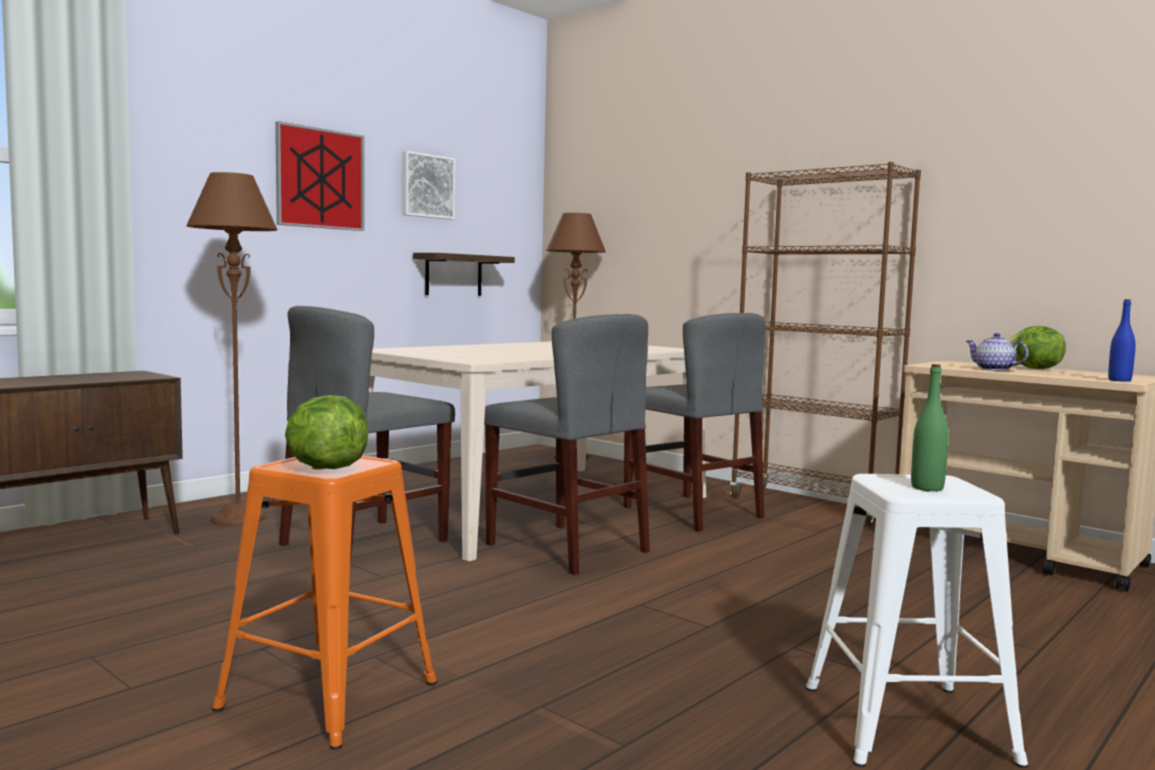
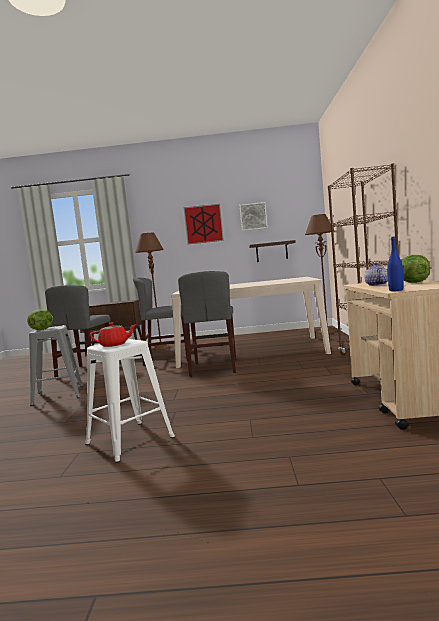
camera: 50 degrees right, 0 degrees up
(328, 693) = (59, 395): orange stool -> grey stool
(692, 512) = (301, 359): grey chair -> grey chair (86, 371)
(927, 488) = (114, 345): green bottle -> red teapot

